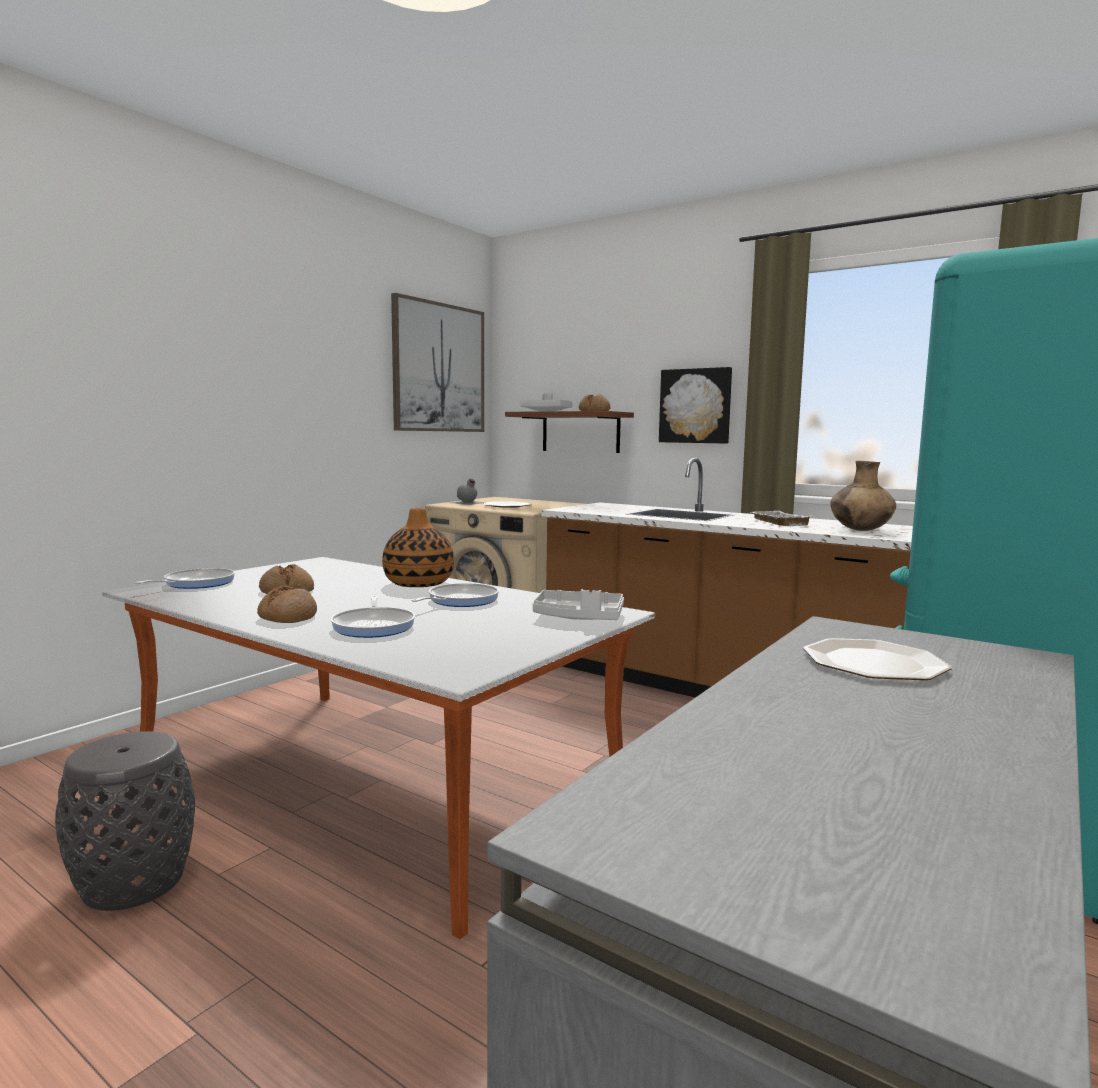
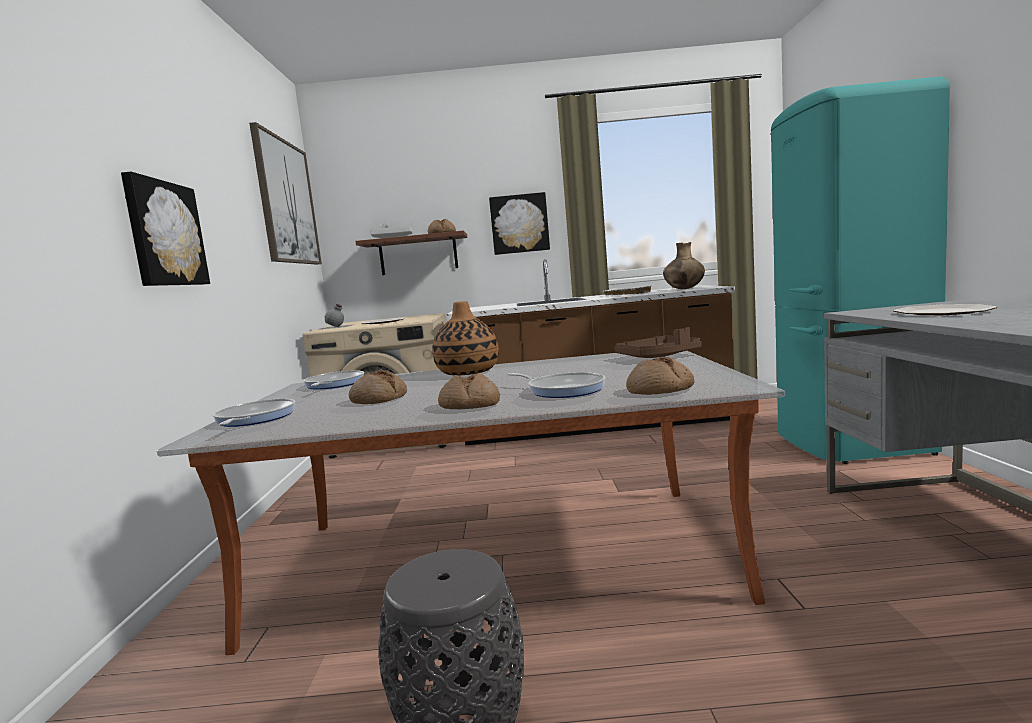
camera: 35 degrees left, 0 degrees up
(236, 411) = (164, 234): none -> picture
(406, 654) = (660, 390): none -> bread
(460, 601) = (546, 369): frying pan -> frying pan (333, 385)
(579, 618) = (658, 356): grey tray -> brown tray

